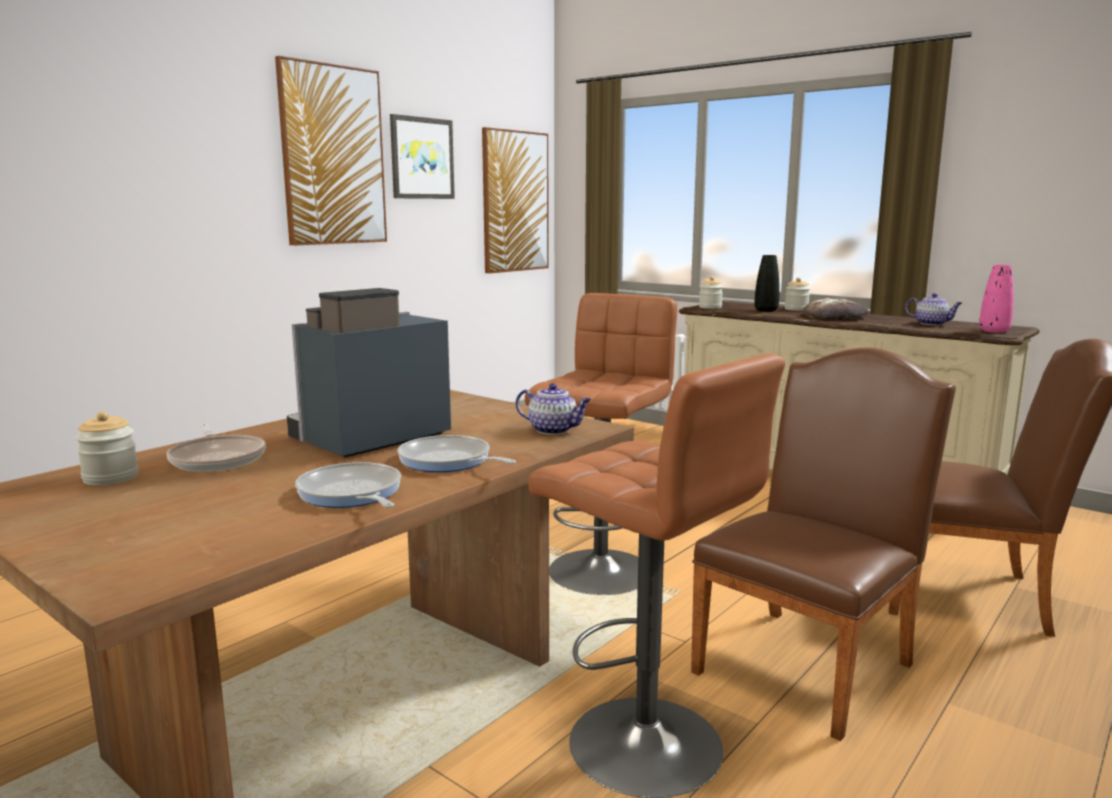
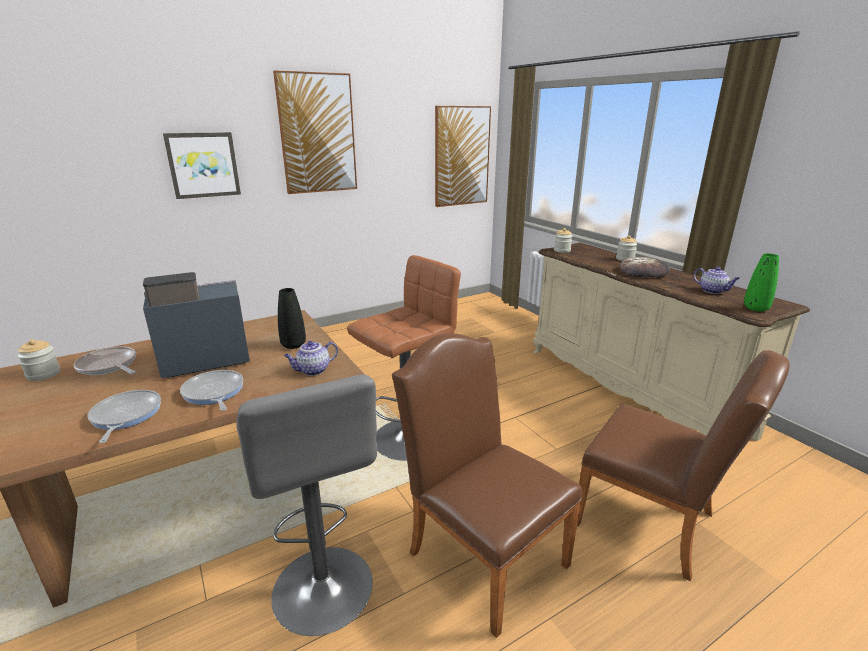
camera: 20 degrees right, 10 degrees up
(218, 459) = (109, 366): frying pan -> frying pan turned 135 degrees clockwise
(421, 158) = (385, 131): picture -> picture (203, 165)
(554, 430) = (313, 370): teapot -> teapot turned 105 degrees clockwise
(645, 746) = (322, 589): brown stool -> grey stool
(766, 310) = (598, 258): black vase -> black vase (293, 345)
(810, 662) = (481, 551): brown chair -> brown chair turned 105 degrees counterclockwise
(994, 331) = (755, 308): pink vase -> green vase

